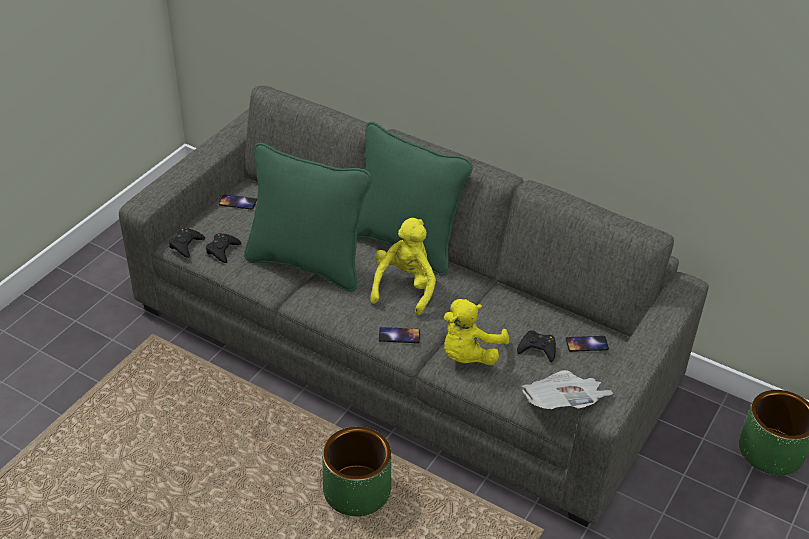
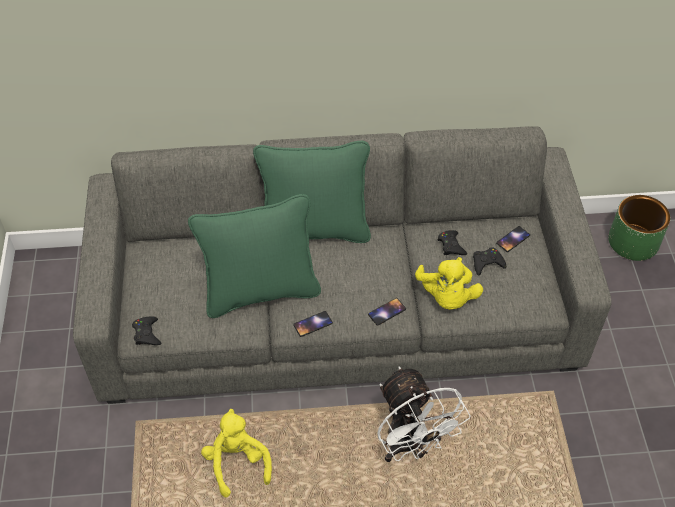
camera: 35 degrees left, 10 degrees up
(222, 250) = (182, 320): black game controller -> black game controller (451, 246)
(238, 202) = (149, 269): phone -> phone (313, 324)
(357, 490) = (411, 445): green planter -> white fan
(405, 287) = (352, 268): yellow plush toy -> yellow plush toy (237, 463)
(563, 405) = (543, 298): newspaper -> none

